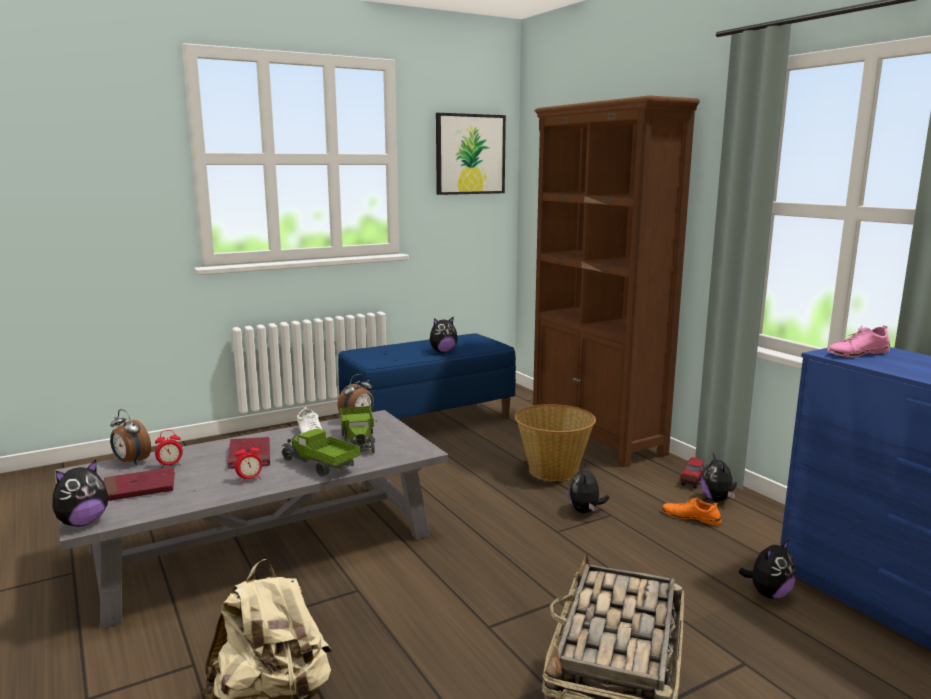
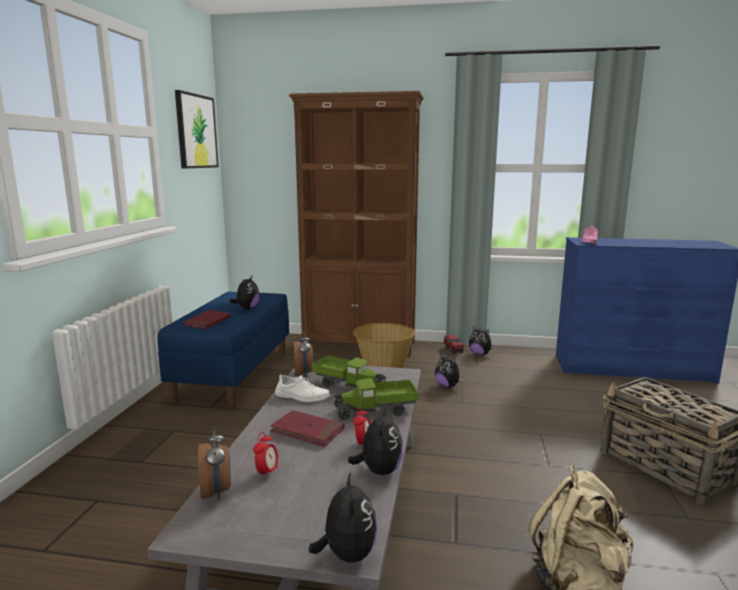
camera: 50 degrees left, 0 degrees up
(131, 462) = (217, 492): alarm clock -> alarm clock turned 90 degrees counterclockwise
(139, 488) = (301, 502): red book -> red book (208, 322)
(691, 517) = (490, 367): orange shoe -> none
(768, 594) = (582, 385): plush toy -> plush toy (379, 470)

